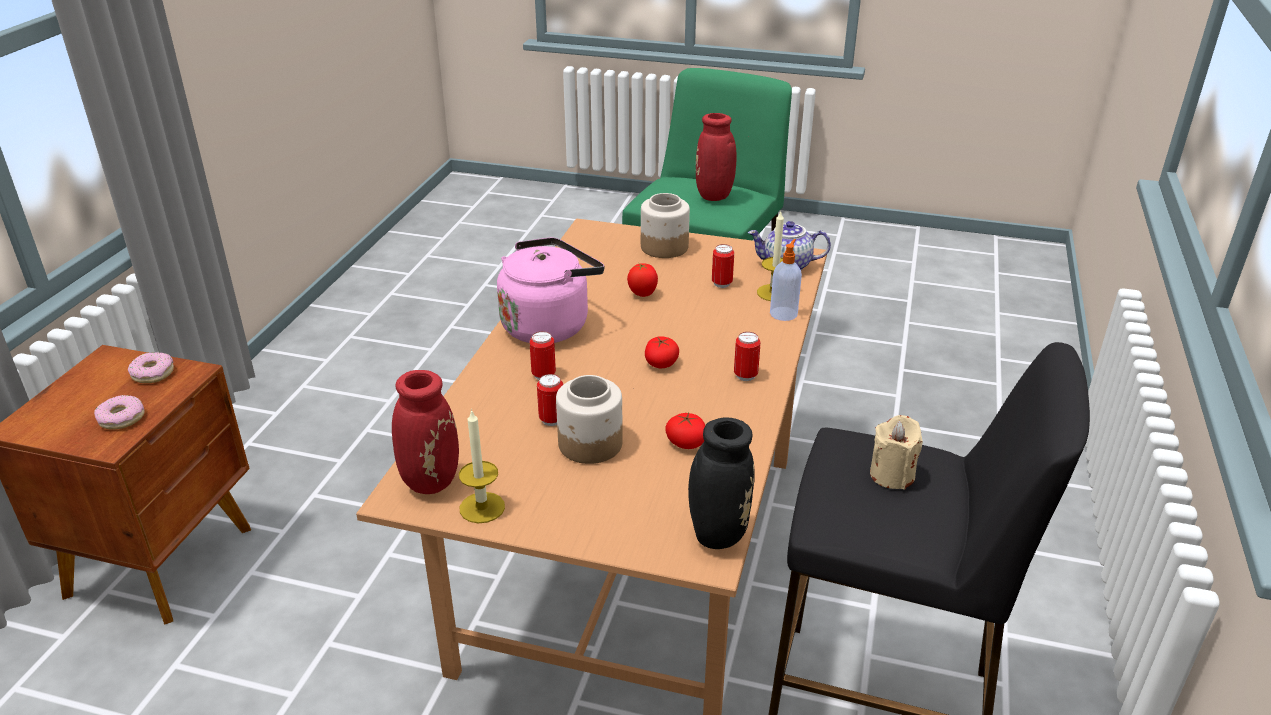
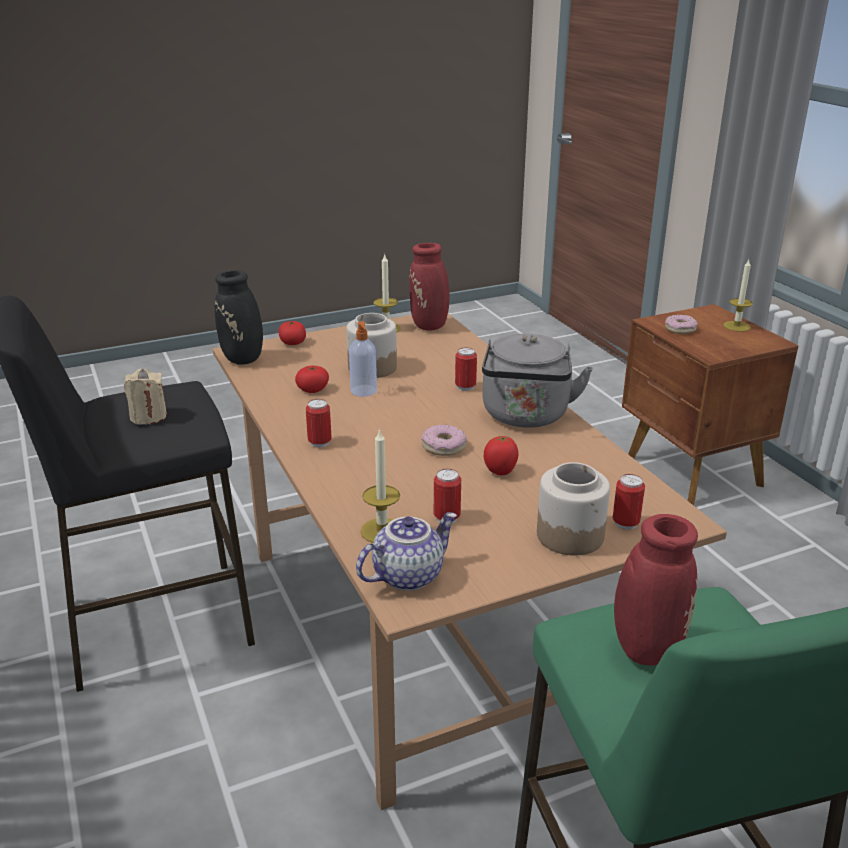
camera: 140 degrees right, 5 degrees down
(71, 392) = (736, 326): none -> candle
(153, 373) = (728, 346): donut -> donut (443, 447)
(549, 324) = (526, 417): pink kettle -> grey kettle
(552, 420) = (415, 369): can -> can (625, 523)
(661, 363) = (396, 425): tomato -> tomato (293, 342)
(784, 313) = (346, 511): soap dispenser -> soap dispenser (364, 391)

